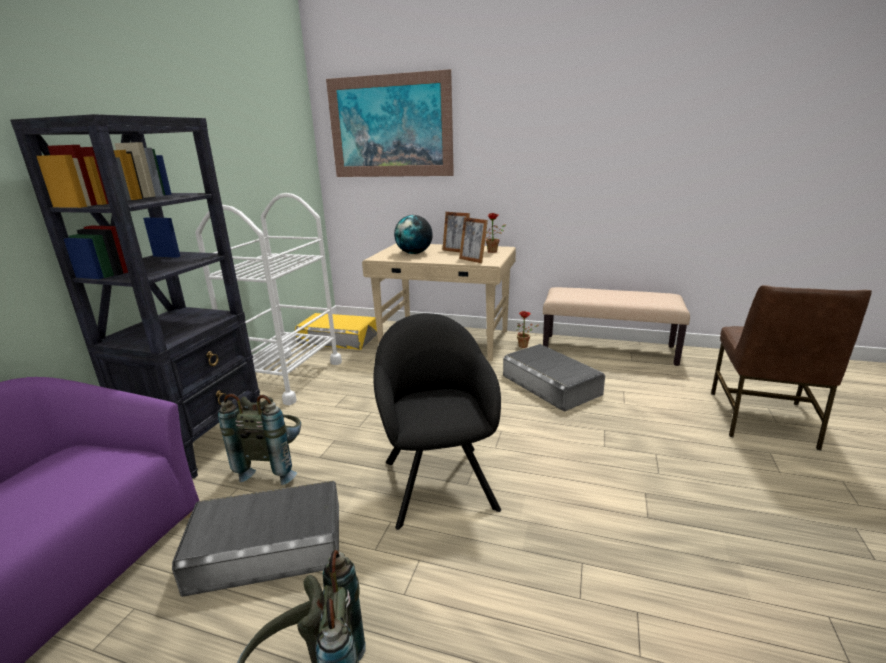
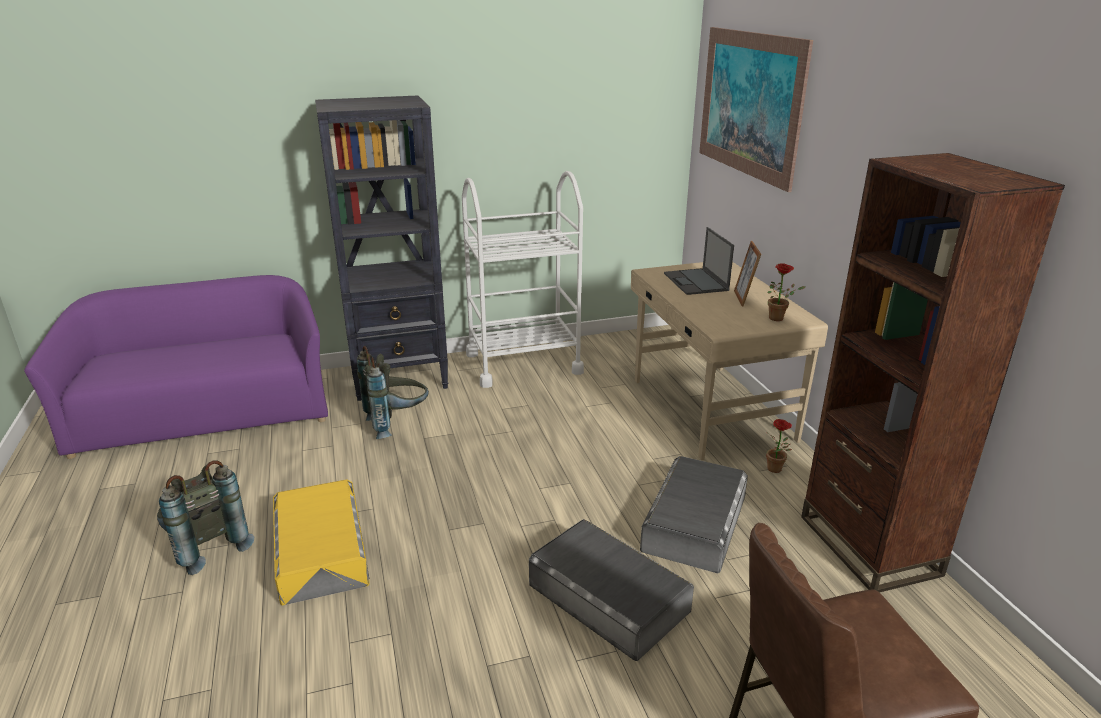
camera: 55 degrees right, 5 degrees up
(268, 546) = (313, 467): grey storage box -> grey storage box (608, 597)
(338, 338) = (627, 349): yellow storage box -> yellow storage box (321, 550)
(414, 253) = (696, 282): globe -> laptop
(438, 479) = (443, 510): black armchair -> none
(473, 260) = (716, 319): picture frame -> none
(608, 349) = (868, 545): beige bench -> brown bookcase

